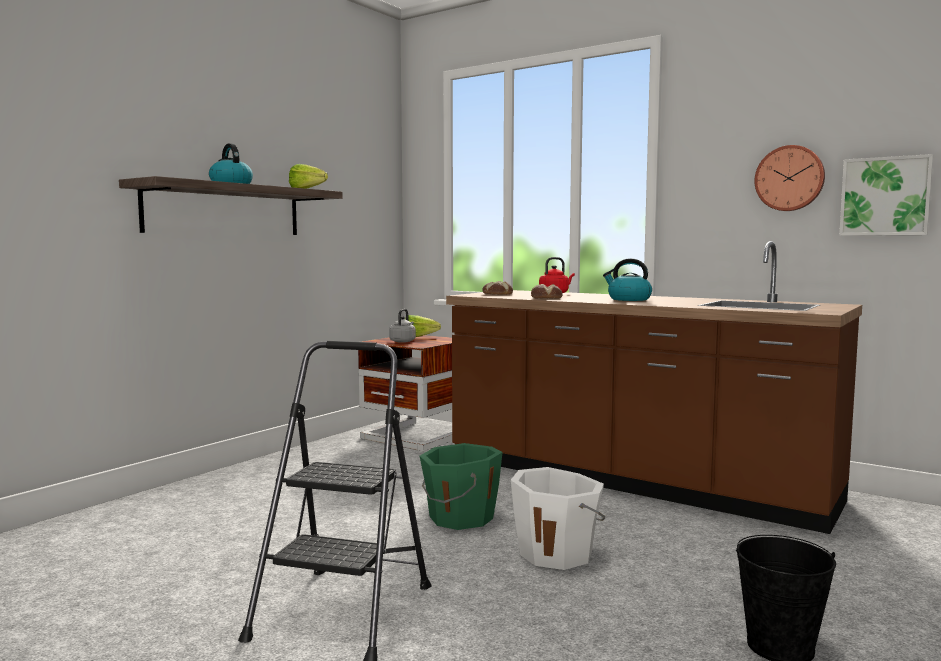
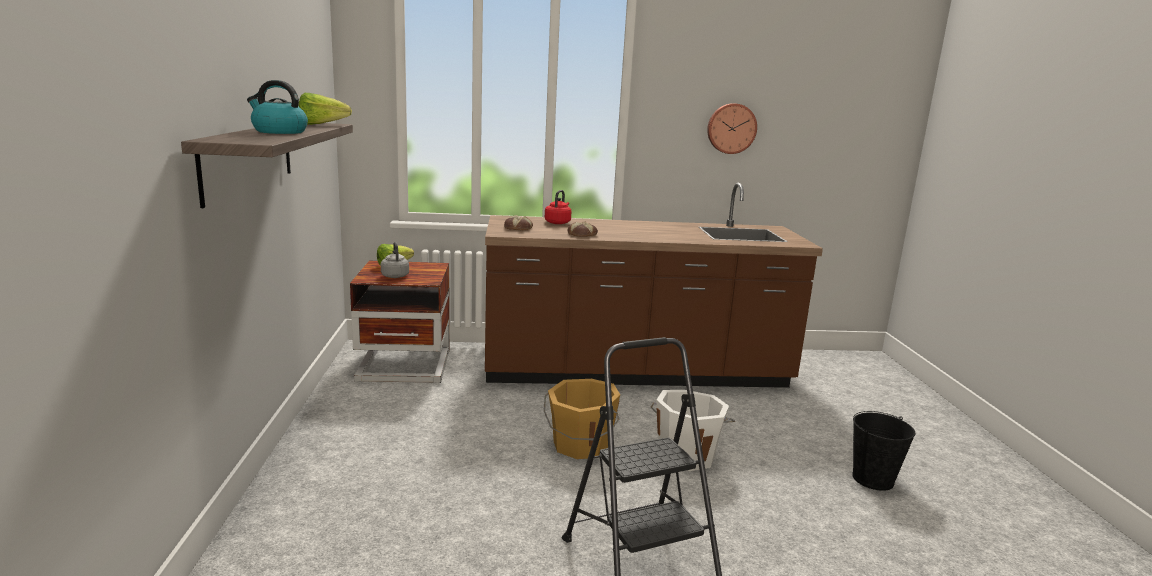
camera: 40 degrees left, 10 degrees up
(460, 517) = (580, 445): green bucket -> orange bucket
(628, 299) = (643, 231): kettle -> none
(885, 196) = (791, 147): picture -> none

